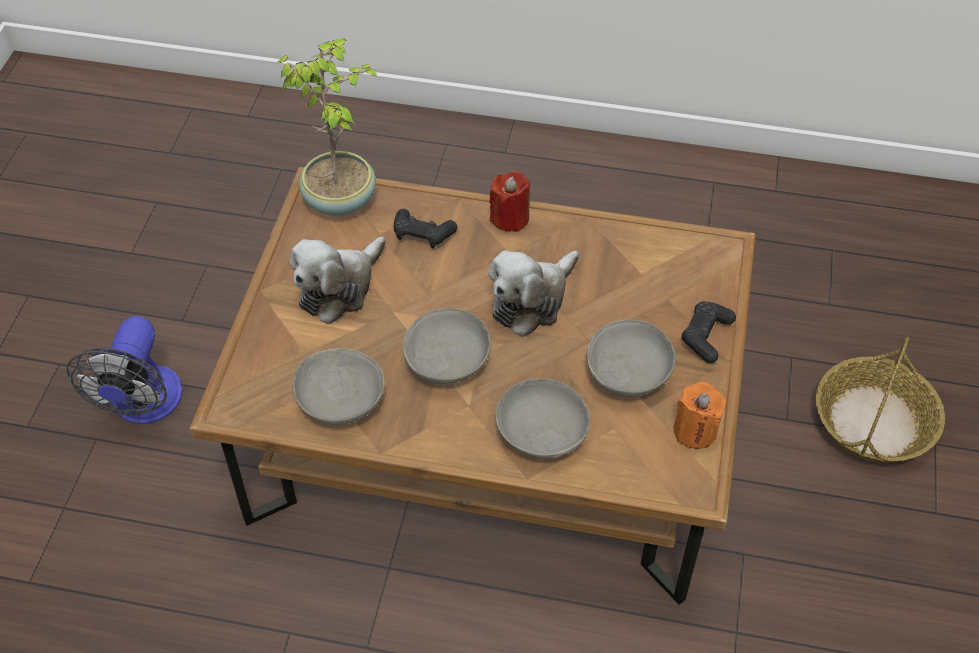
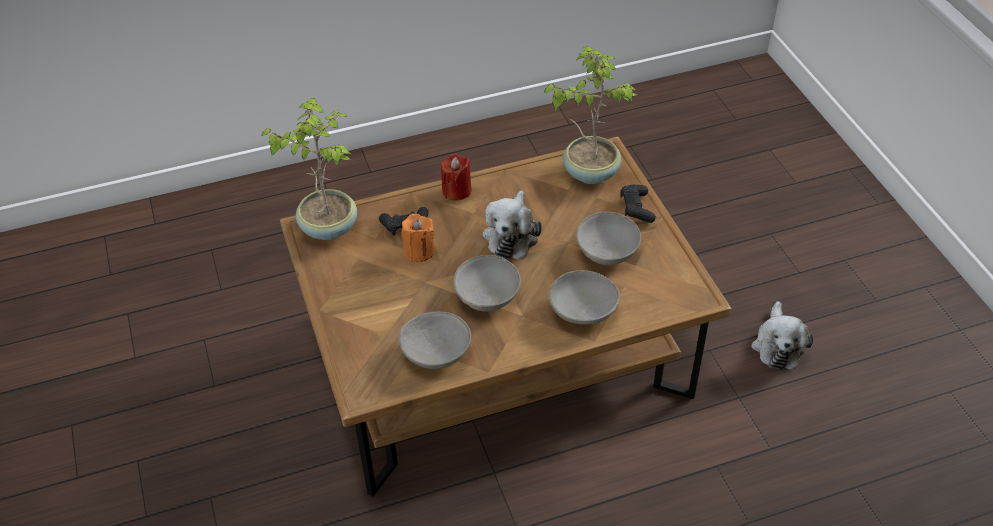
camera: 30 degrees left, 5 degrees down
(143, 406) = (231, 457): fan -> none
(339, 288) = (375, 283): plush toy -> plush toy (777, 345)
(685, 264) = (590, 172): none -> potted plant
(695, 430) = (673, 265): orange candle -> orange candle (419, 251)
(873, 422) = (728, 237): basket -> none

